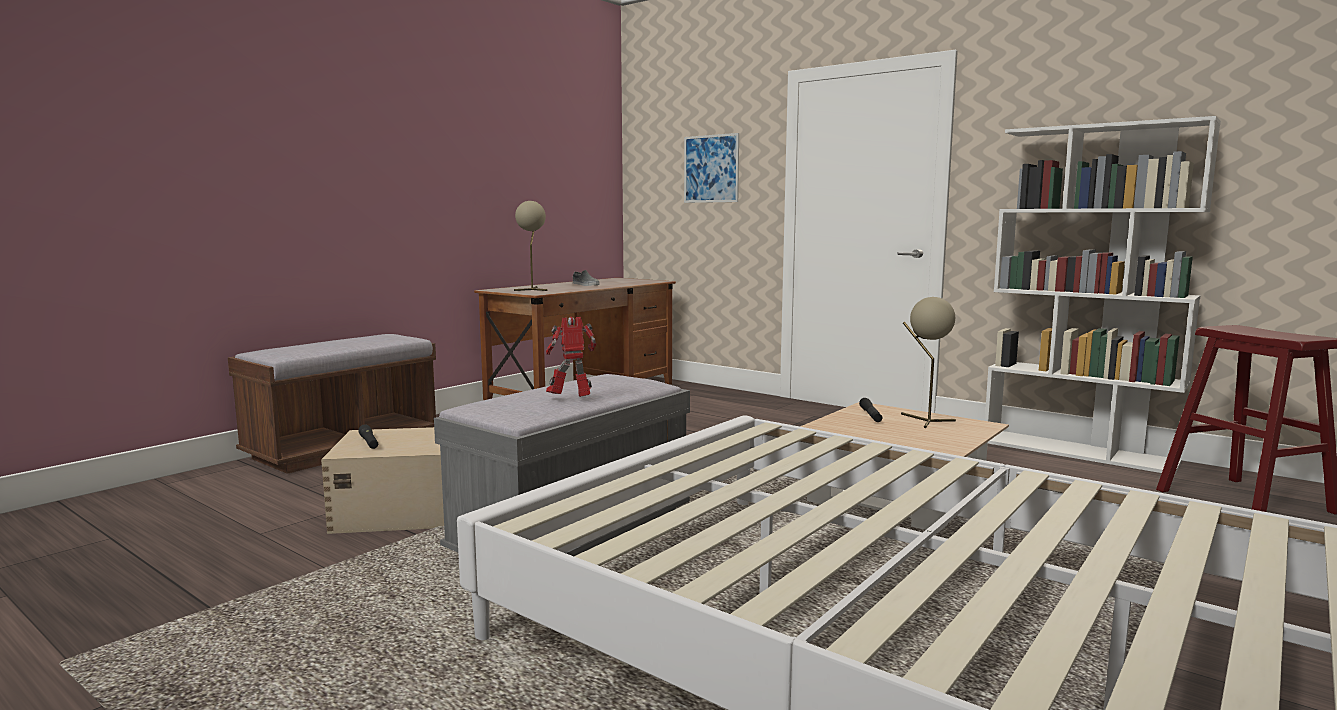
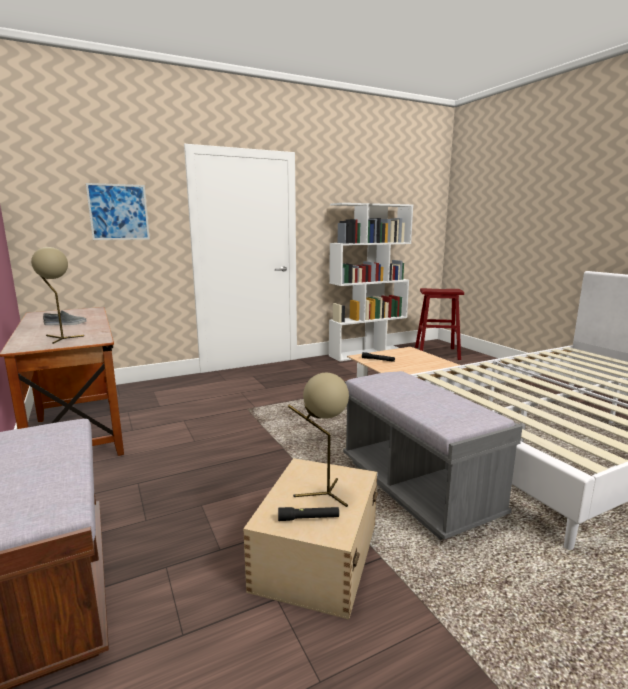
camera: 65 degrees left, 5 degrees up
(571, 399) = (442, 396): toy robot -> none
(925, 420) = (395, 355): beige table lamp -> beige table lamp (323, 494)

